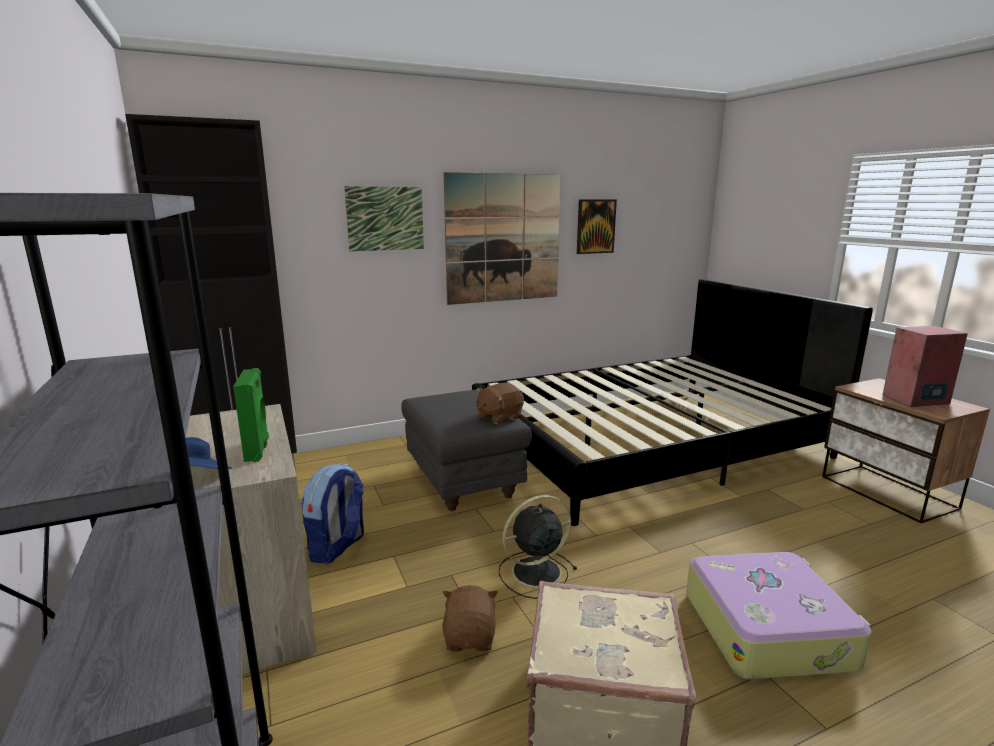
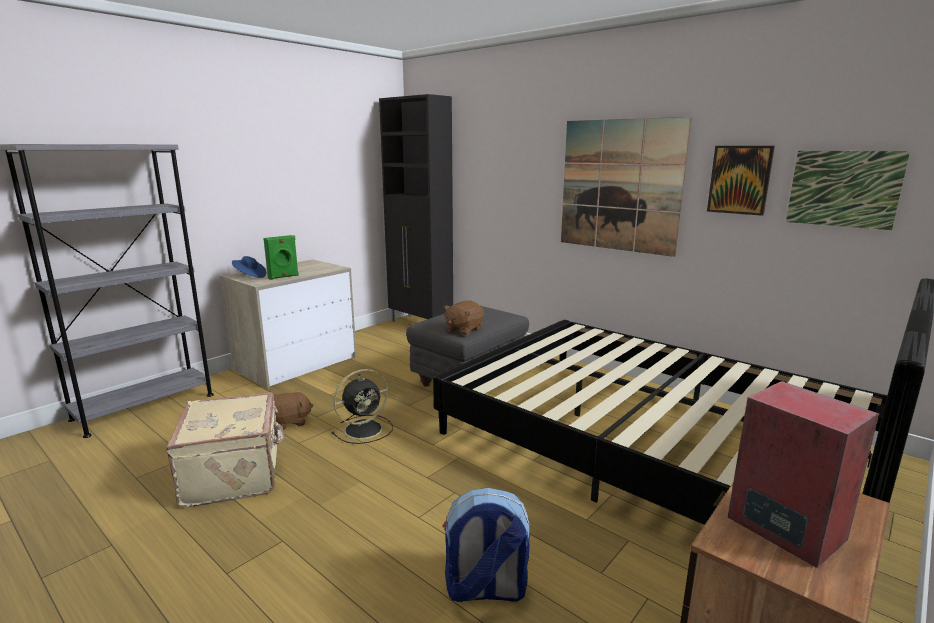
camera: 65 degrees right, 0 degrees up
(337, 547) = (358, 367): backpack -> backpack (485, 590)
(385, 218) = (521, 161): picture -> picture (843, 189)
(499, 417) = (463, 330): brown plush toy -> brown plush toy turned 75 degrees counterclockwise
(534, 572) = (365, 429): black fan -> black fan turned 105 degrees clockwise
(767, 628) = (339, 542): suitcase -> none

